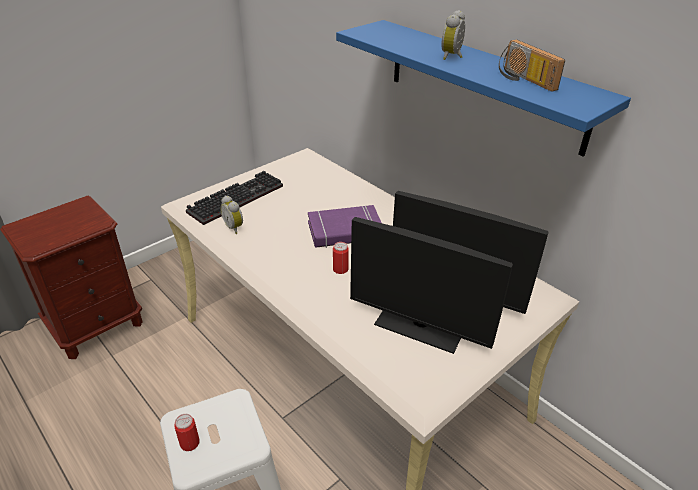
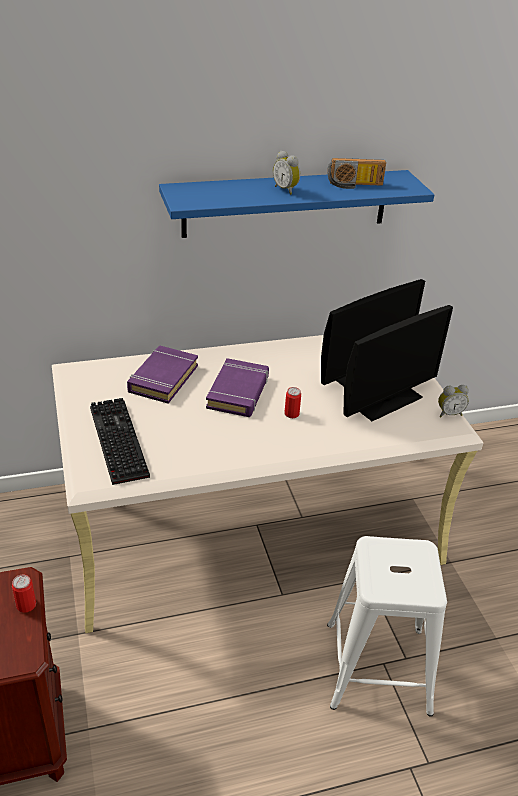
camera: 65 degrees left, 0 degrees up
(189, 443) = (404, 586): can -> can (26, 605)
(235, 227) = (173, 457): alarm clock -> alarm clock (449, 413)
(329, 191) = (163, 378): none -> purple book

